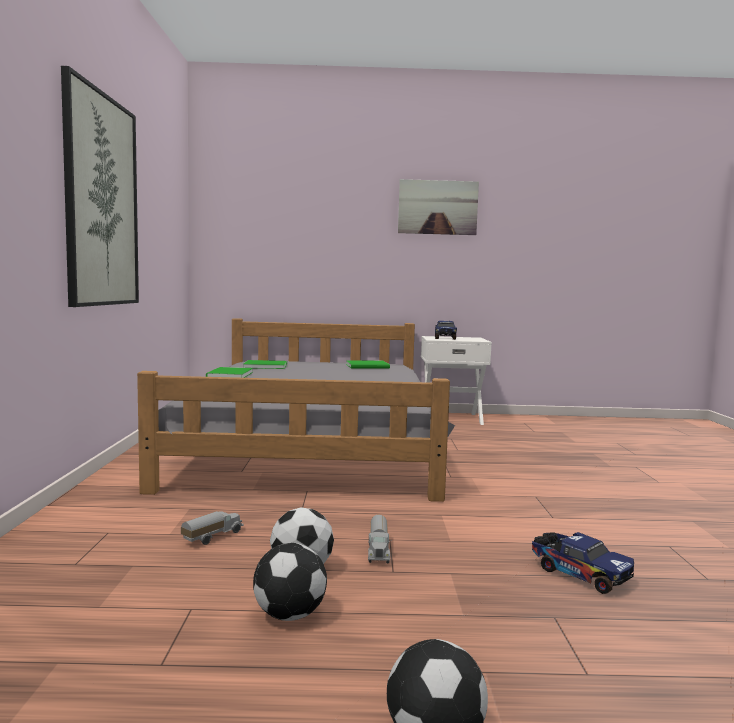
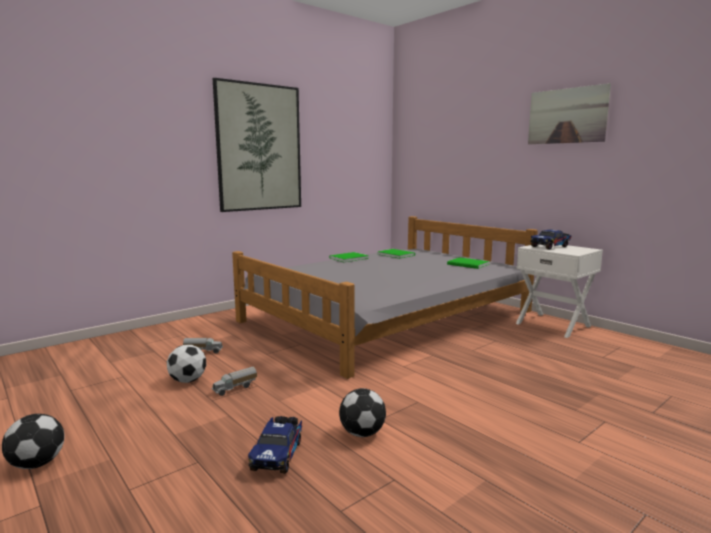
camera: 50 degrees right, 5 degrees up
(288, 615) = (133, 395): football -> football (361, 433)

